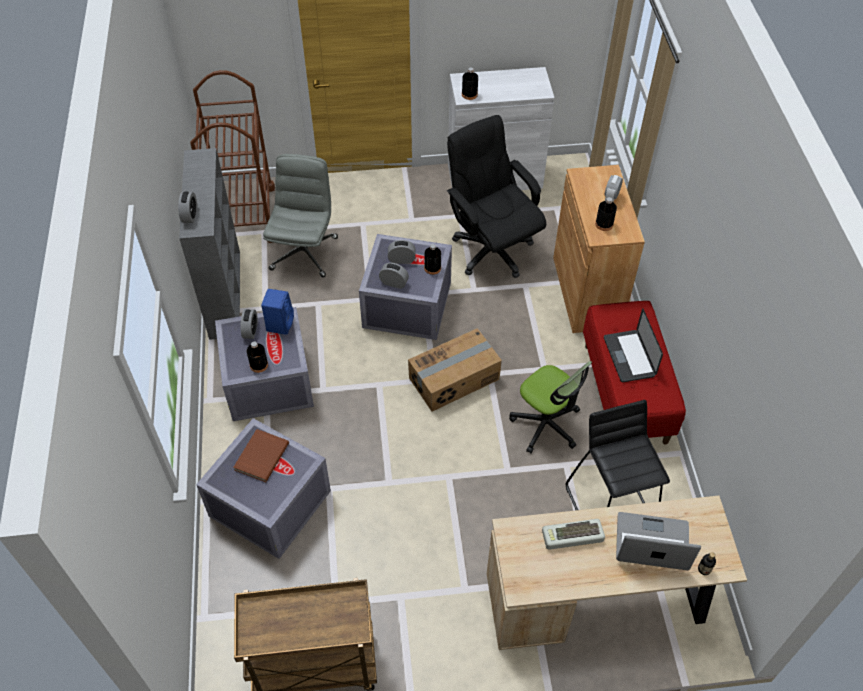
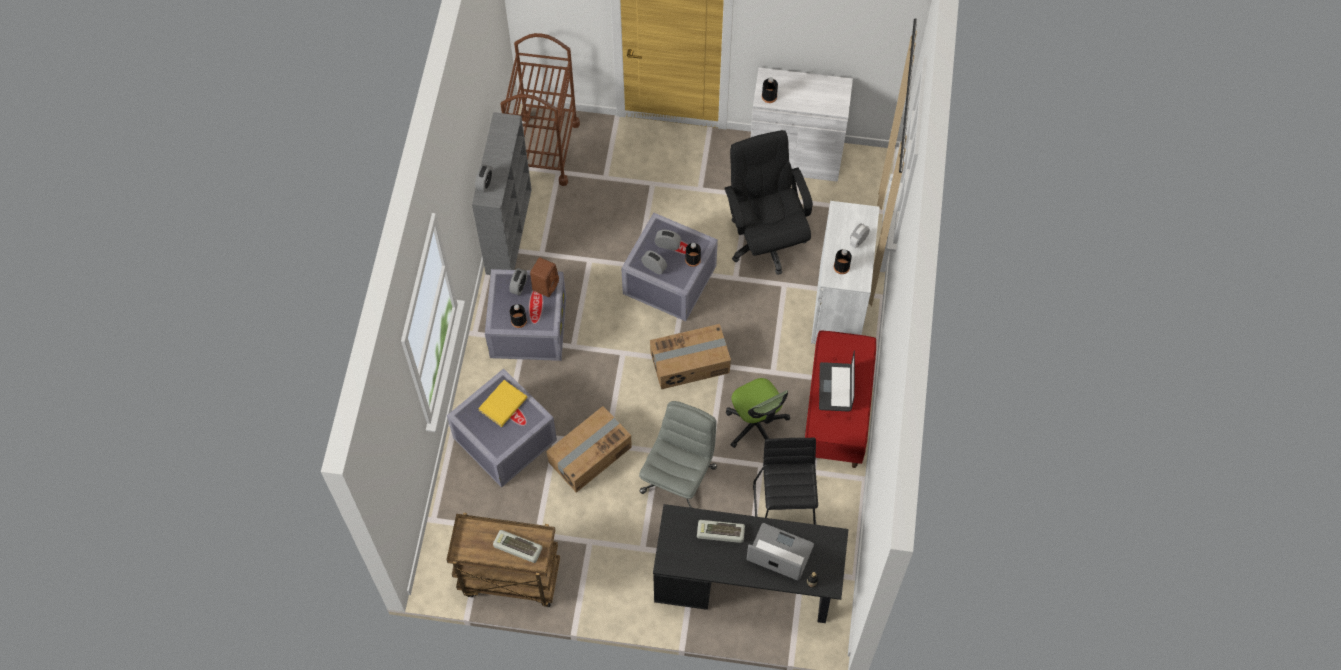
camera: 15 degrees right, 10 degrees up
(260, 456) = (502, 403): brown book -> yellow book
(280, 323) = (545, 285): blue speaker -> brown speaker
(304, 252) = (590, 203): grey office chair -> grey office chair (678, 478)
(324, 619) = (517, 548): none -> keyboard
(372, 498) = (589, 454): none -> cardboard box
(586, 292) = (839, 304): brown cabinet -> white cabinet
(599, 600) = (747, 584): beige desk -> black desk

